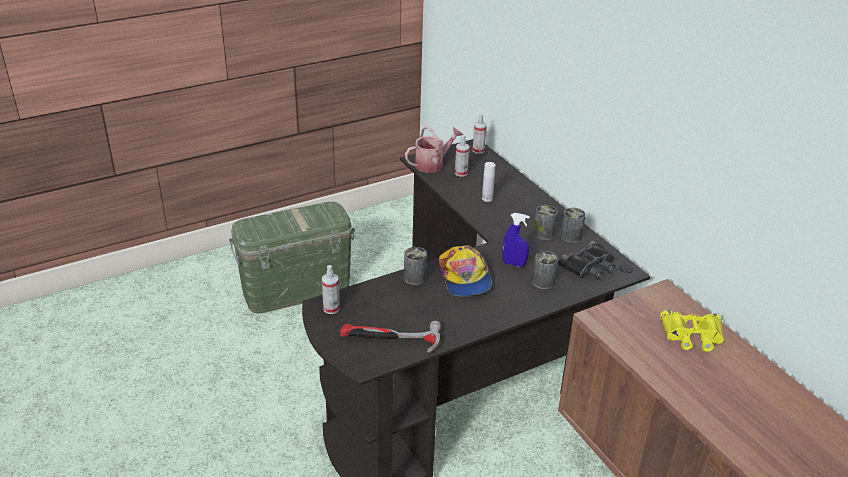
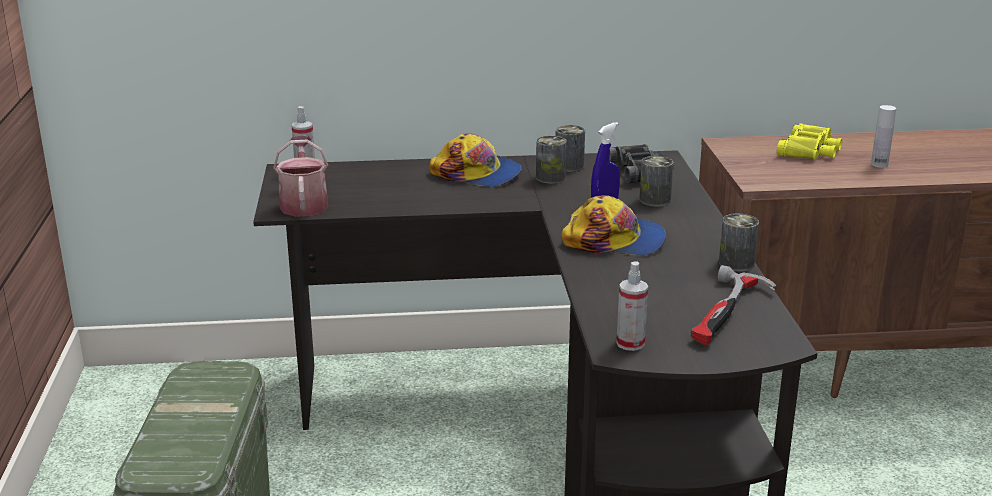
camera: 65 degrees left, 10 degrees down
(415, 278) = (592, 271): can -> can (736, 263)
(461, 173) = (351, 191): spray bottle -> none
(487, 198) = (436, 190): white bottle -> white bottle (879, 164)
(525, 206) = (477, 174): none -> cap

